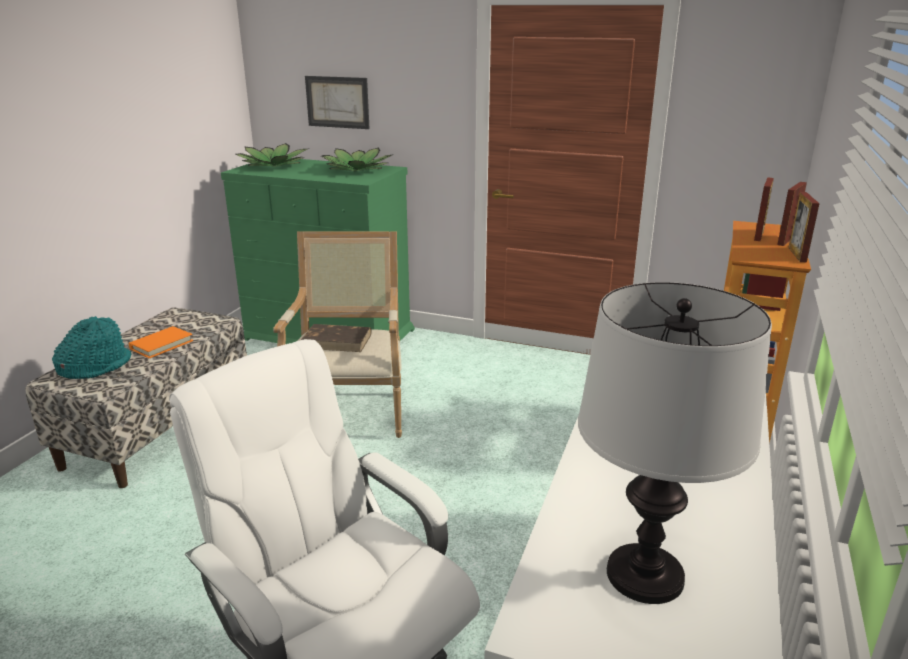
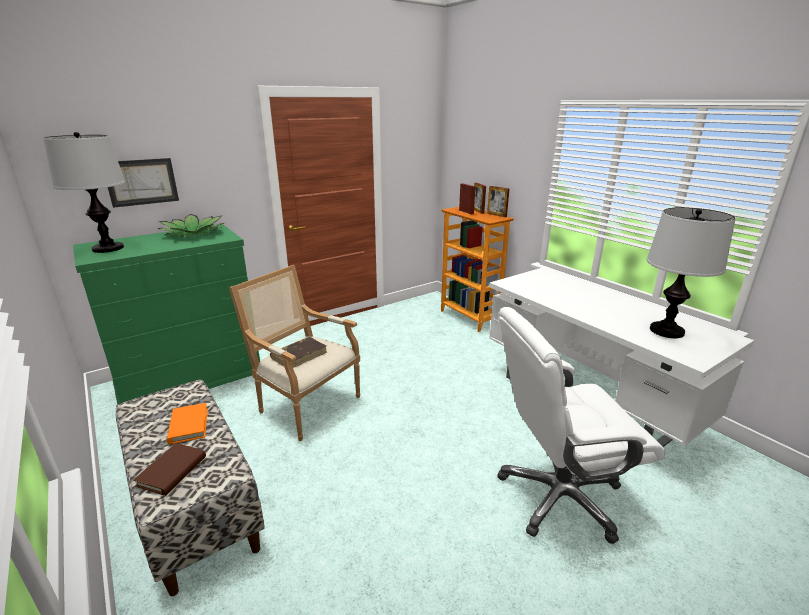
camera: 55 degrees left, 0 degrees up
(95, 366) = (172, 471): turquoise hat -> brown book
(274, 165) = (108, 248): potted plant -> table lamp

